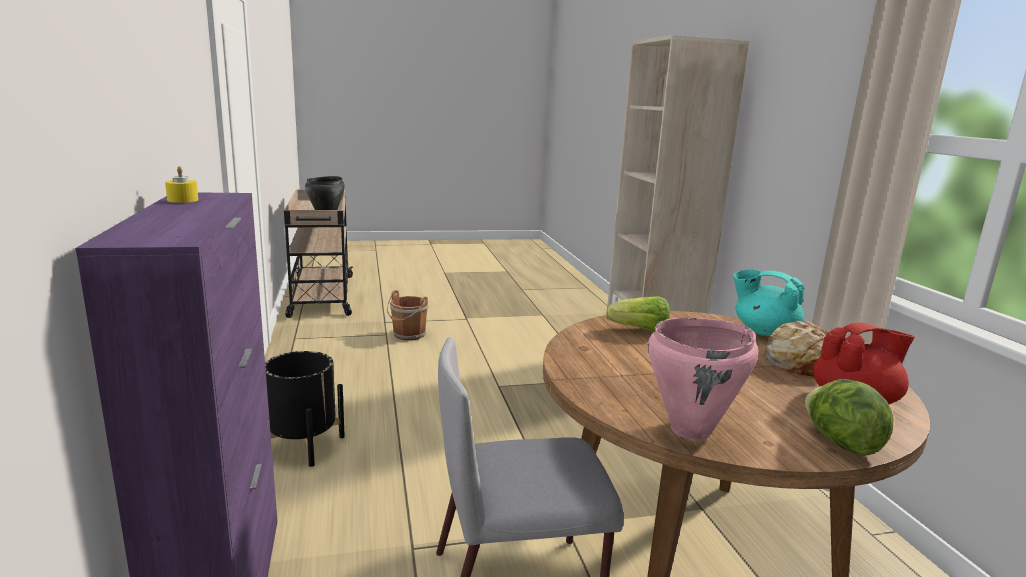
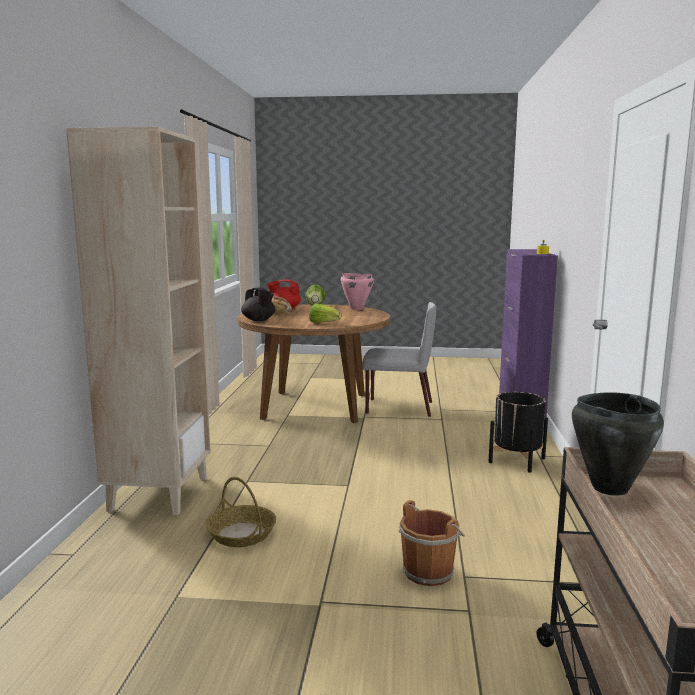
camera: 160 degrees left, 5 degrees down
(545, 342) = (242, 534): none -> basket
(763, 331) = (259, 320): turquoise teapot -> black teapot

